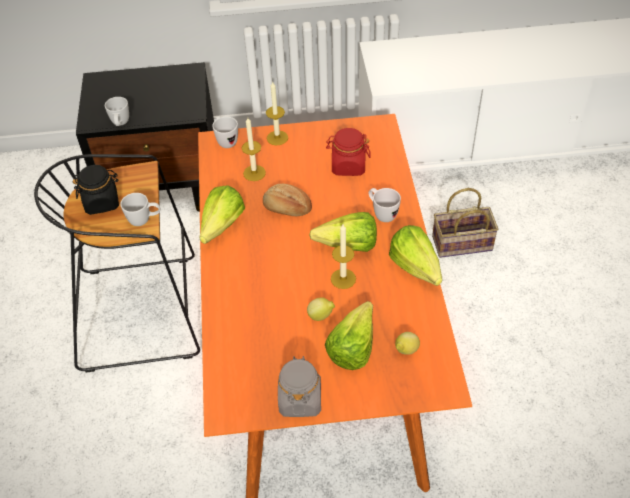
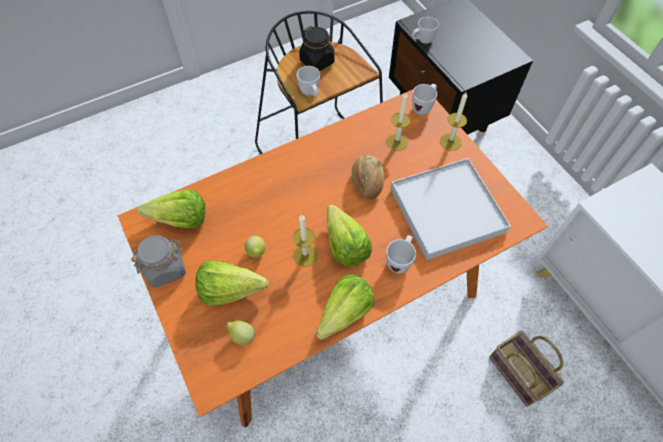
camera: 65 degrees right, 10 degrees up
(218, 230) = (319, 143): lettuce -> lettuce (175, 219)
(348, 166) = (447, 210): red jar -> white tray

